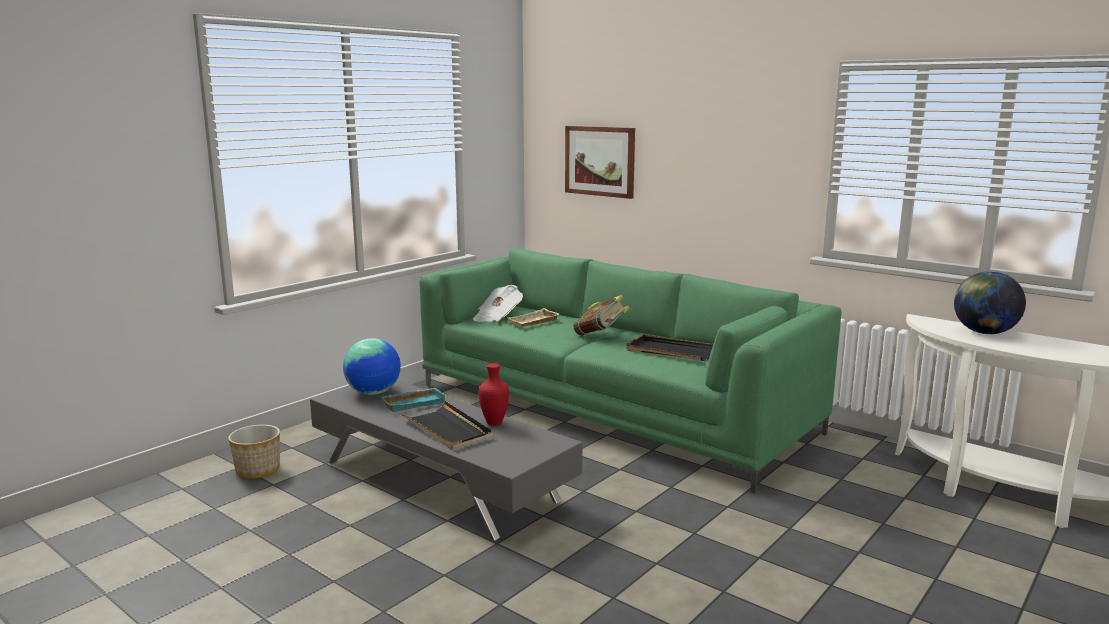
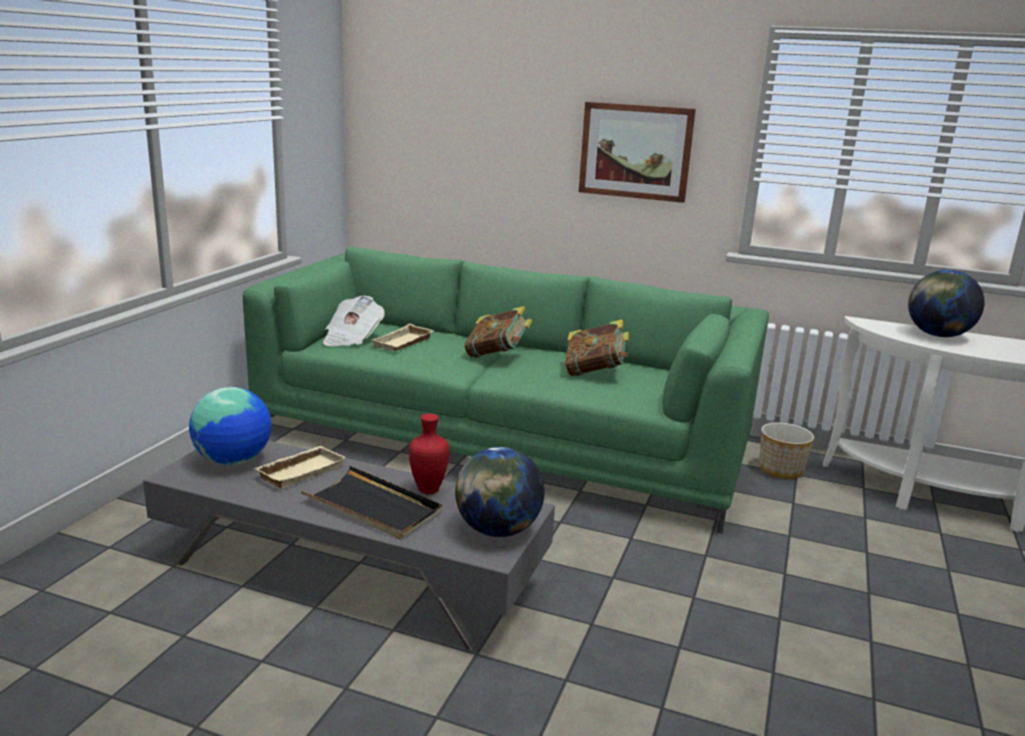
camera: 20 degrees left, 5 degrees up
(258, 470) = (74, 592): planter -> planter (780, 469)
(414, 403) = (300, 471): turquoise tray -> beige tray
(525, 452) = (497, 530): none -> globe
(600, 161) = (455, 136): picture -> picture (635, 151)
(671, 351) = (595, 373): black tray -> book

